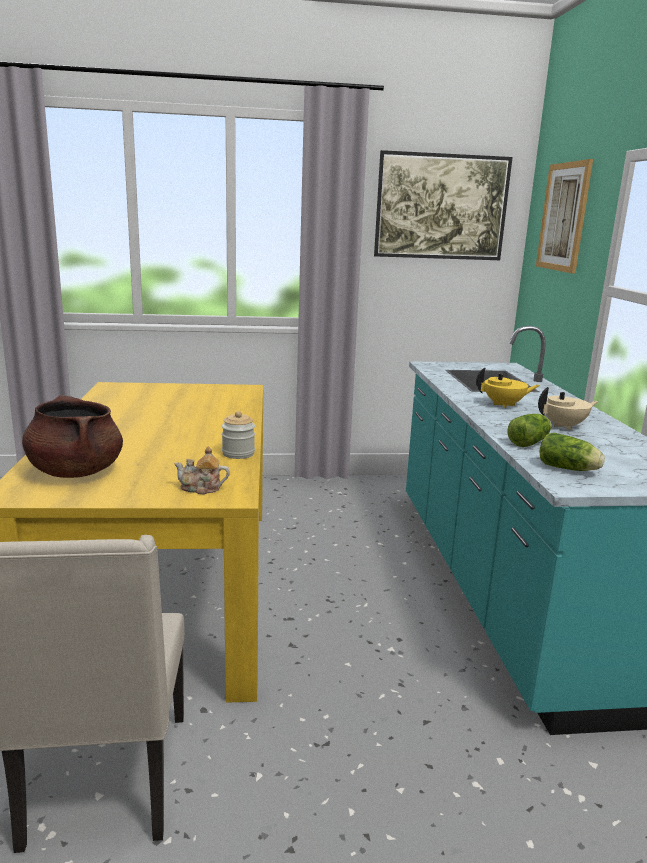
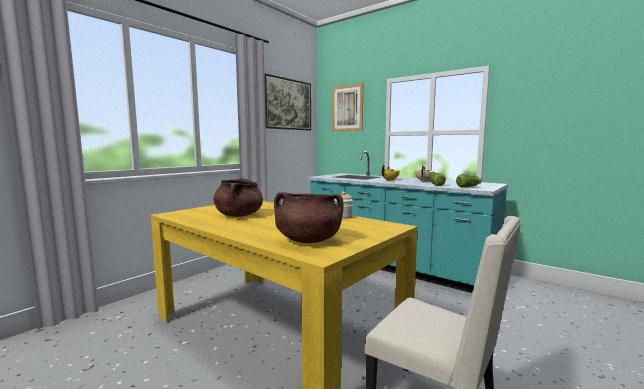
camera: 45 degrees left, 10 degrees down
(153, 409) = (239, 215): none -> brown cooking pot
(201, 488) = (379, 228): teapot -> none

